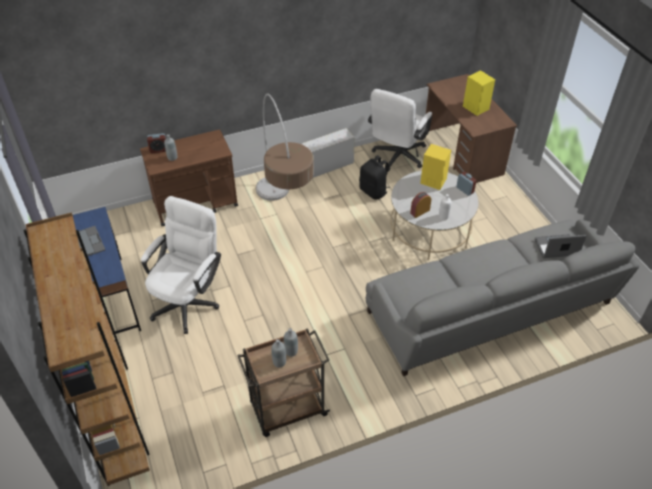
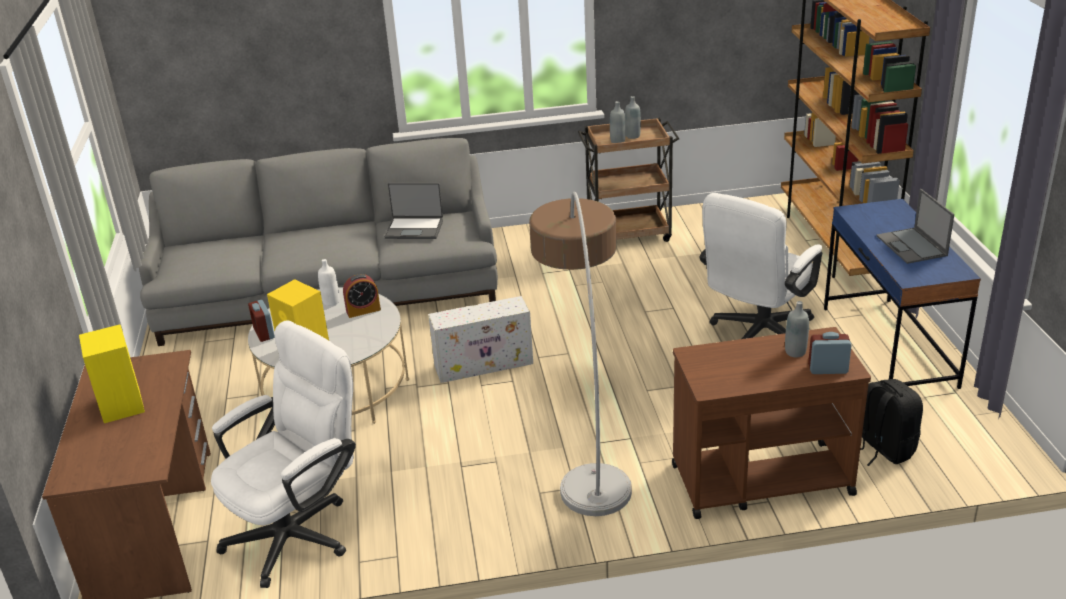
camera: 165 degrees left, 15 degrees down
(327, 166) = (462, 529): white storage box -> white storage box (485, 364)
(373, 191) = (392, 464): black backpack -> black backpack (883, 449)
(556, 248) = (211, 251): laptop -> laptop (414, 229)

